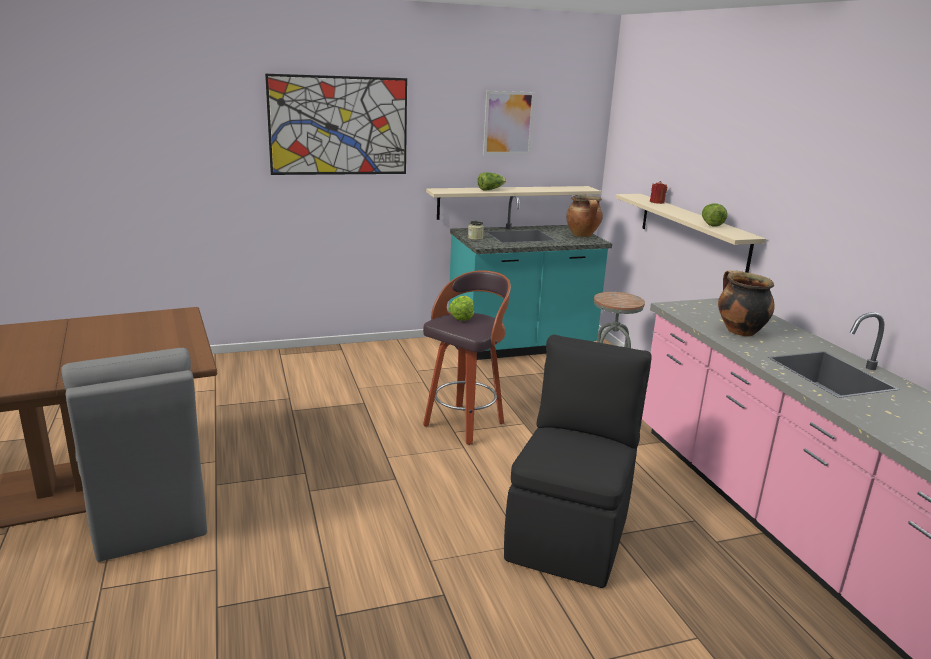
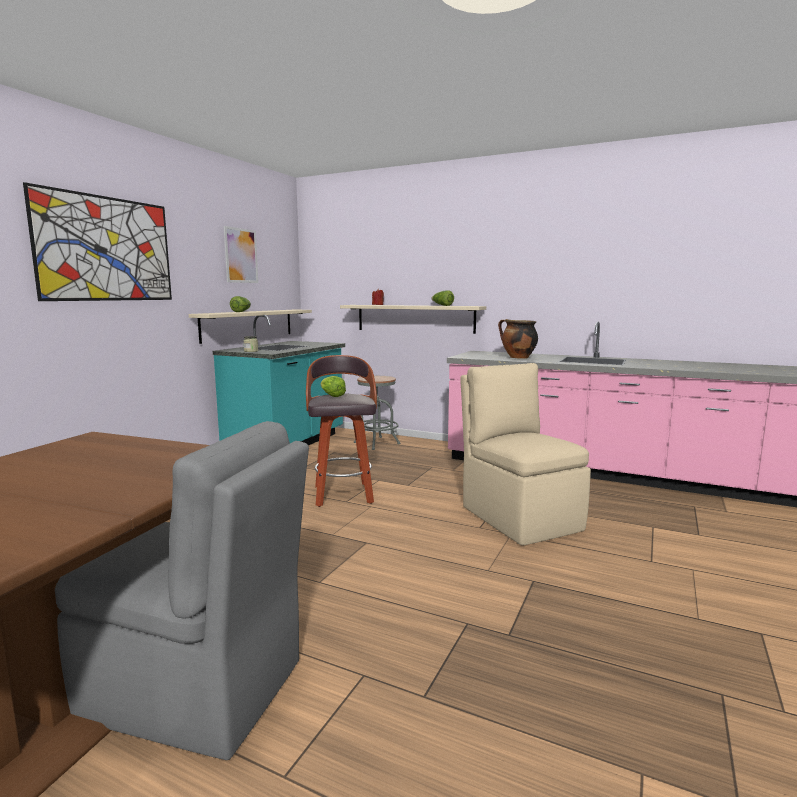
camera: 45 degrees left, 10 degrees down
(570, 534) = (519, 517): black chair -> beige chair
(583, 235) = (315, 343): cooking pot -> none

